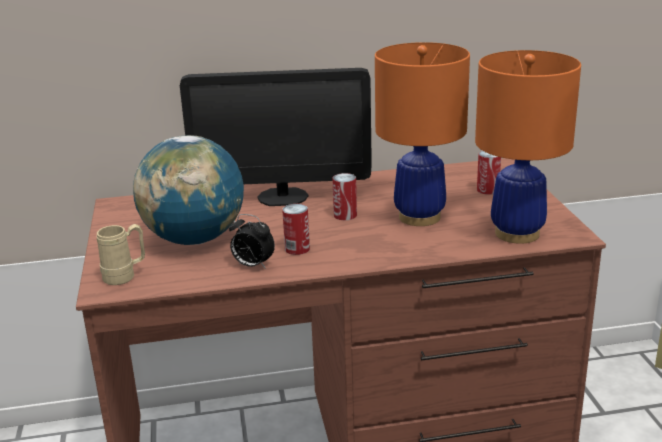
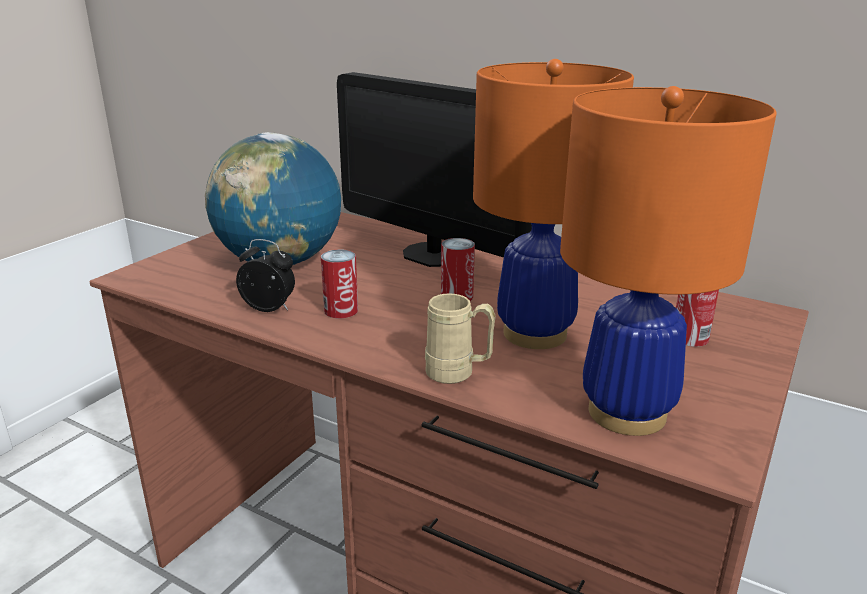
camera: 40 degrees right, 0 degrees up
(125, 276) = (167, 272): beige mug -> beige mug (458, 374)
(252, 265) = (270, 308): alarm clock -> alarm clock turned 135 degrees clockwise

